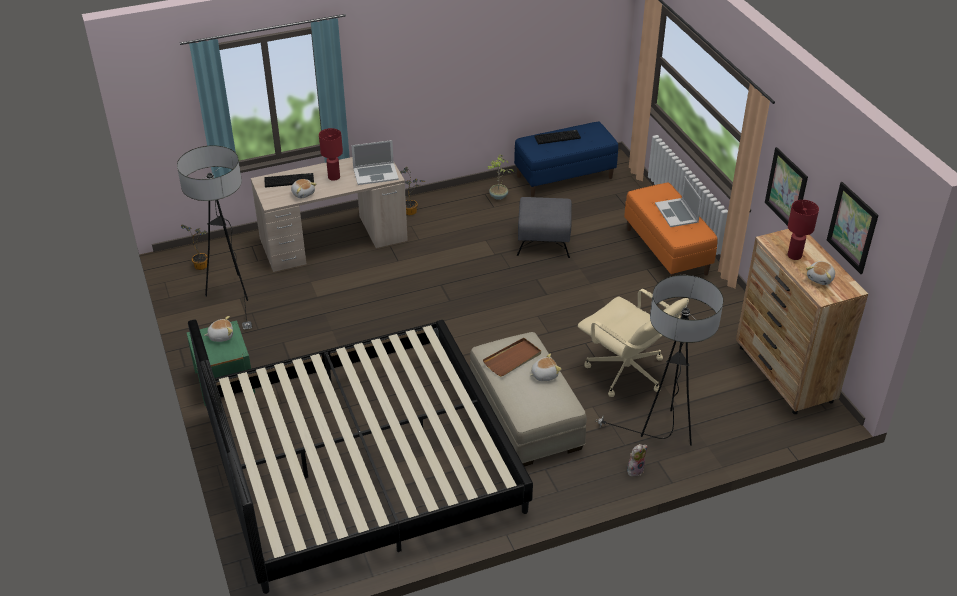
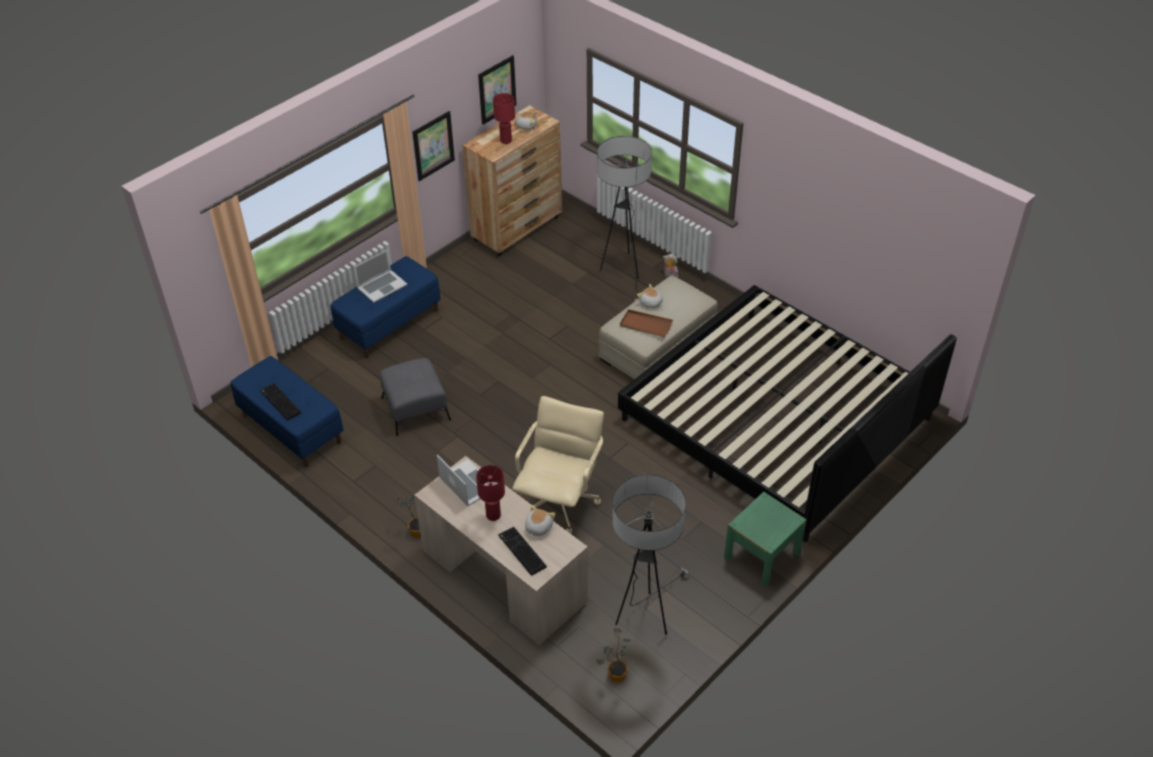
camera: 115 degrees left, 5 degrees up
(221, 336) = (756, 524): plush toy -> none
(498, 196) = (354, 468): potted plant -> none
(626, 373) = (570, 306): beige office chair -> beige office chair (559, 502)
(667, 251) = (389, 323): orange bench -> blue bench

